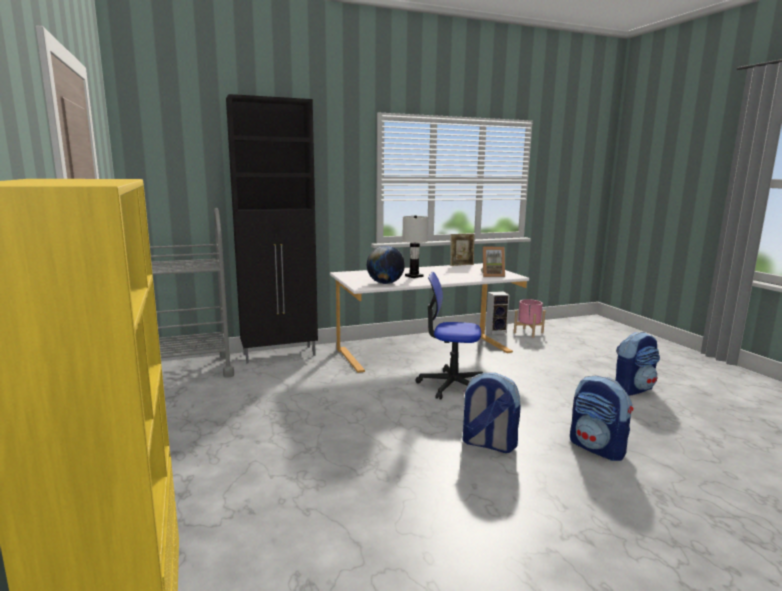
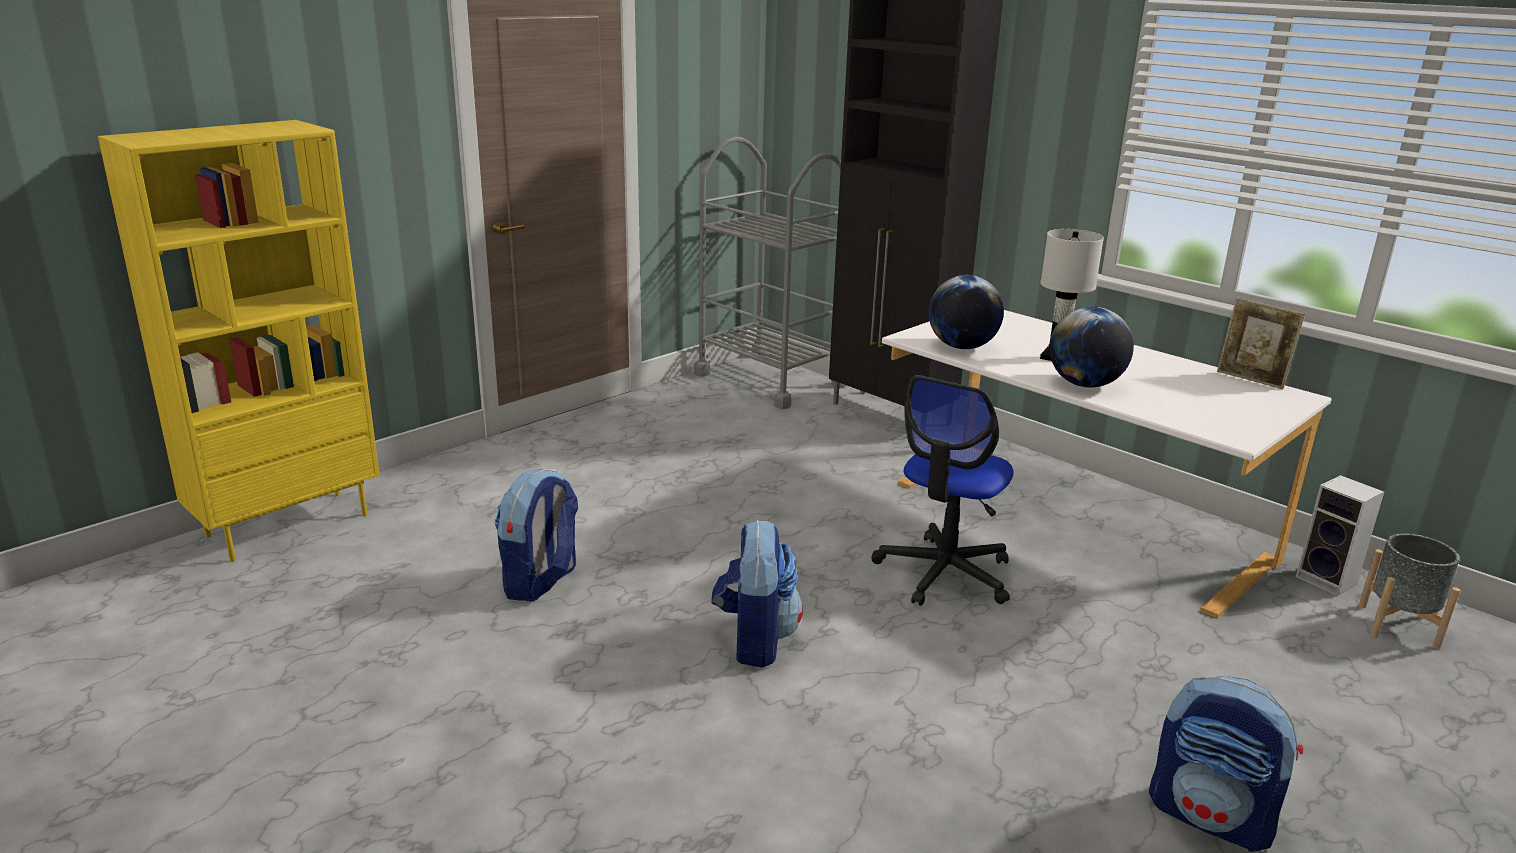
camera: 65 degrees right, 10 degrees up
(448, 279) = (1085, 384): none -> globe
(451, 385) = (944, 573): office chair -> office chair turned 135 degrees counterclockwise
(492, 275) = (1196, 416): picture frame -> none
(528, 332) = (1398, 625): pink planter -> grey planter
(598, 448) = (835, 762): backpack -> backpack (541, 582)

